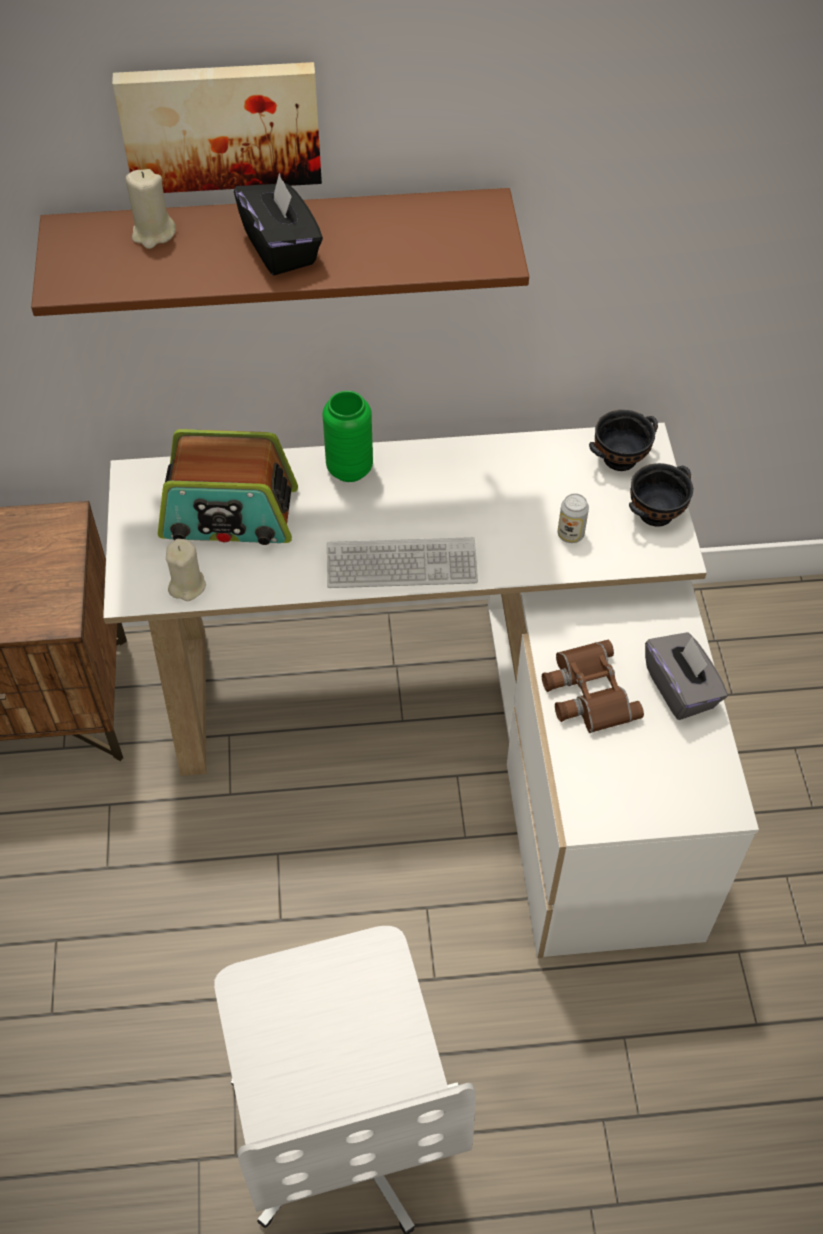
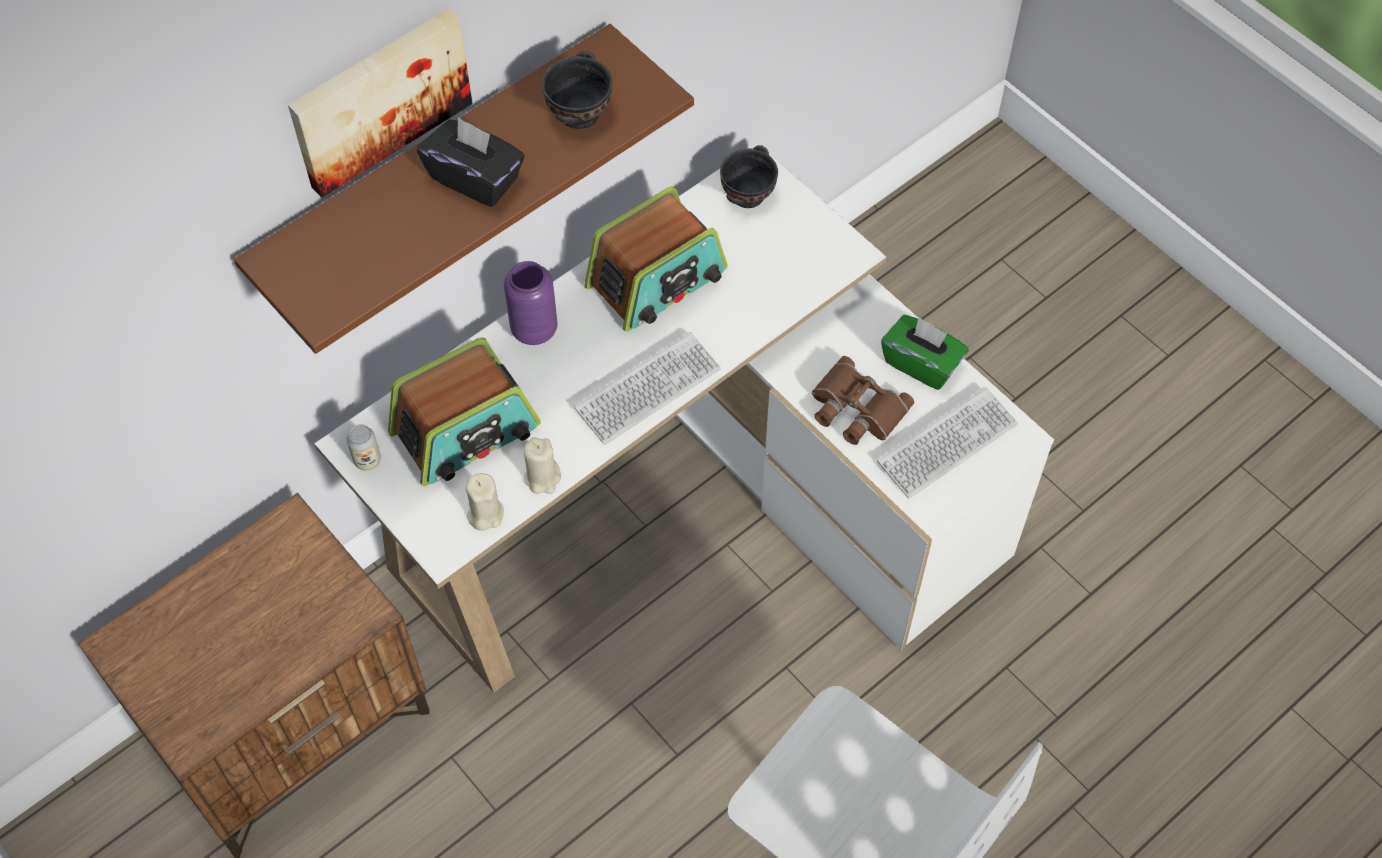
camera: 35 degrees left, 5 degrees up
(153, 234) = (353, 223): beige candle -> beige candle (543, 478)
(349, 469) = (534, 330): green vase -> purple vase
(484, 484) = (657, 279): none -> radio
(570, 534) = (760, 284): can -> can (367, 460)
(648, 771) = (947, 444): none -> keyboard
(654, 513) = (810, 229): black bowl -> black bowl (578, 115)
(680, 689) = (921, 363): grey tissue box -> green tissue box

